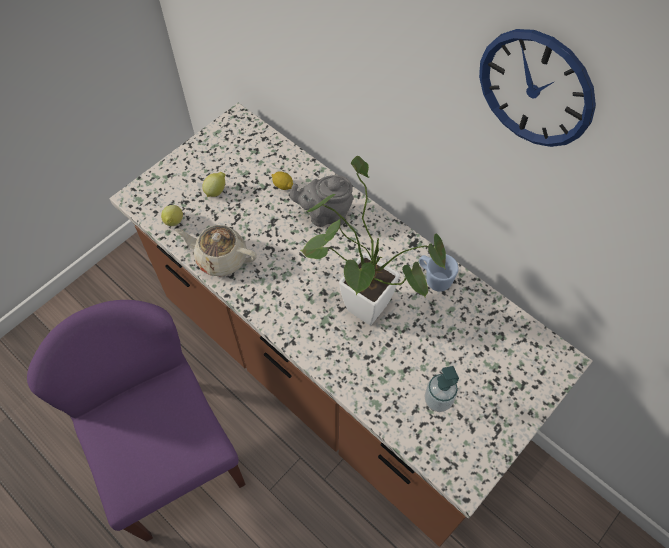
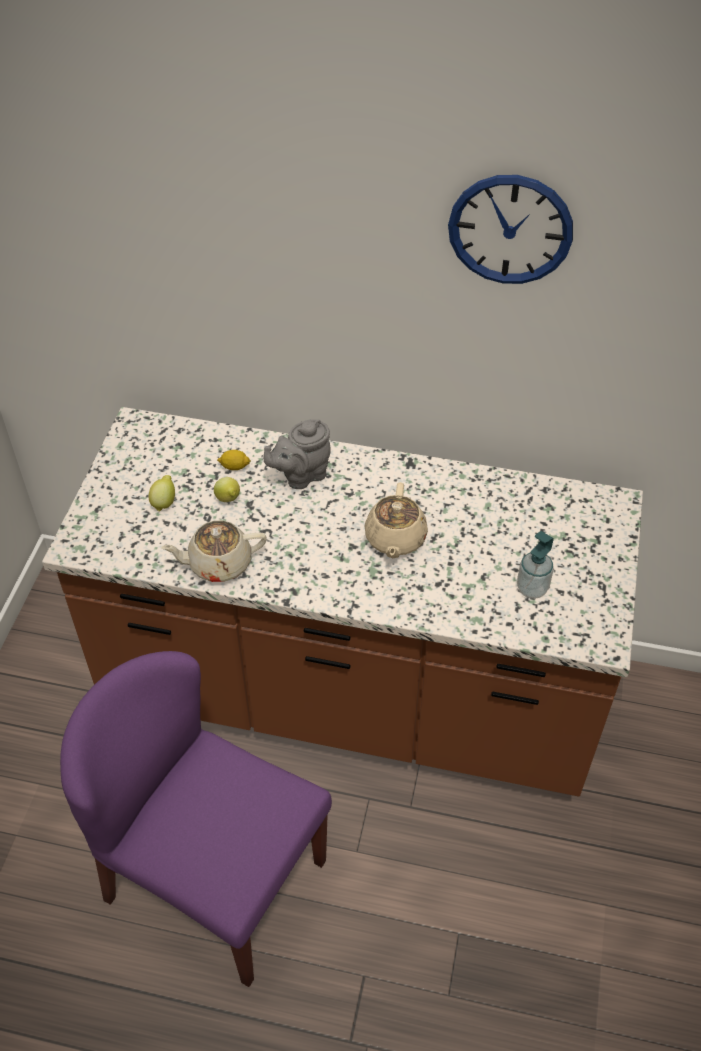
camera: 30 degrees left, 10 degrees down
(174, 223) = (140, 553): lemon -> lemon (228, 500)
(359, 302) = (395, 539): potted plant -> beige teapot
(434, 279) = (452, 486): blue mug -> none

